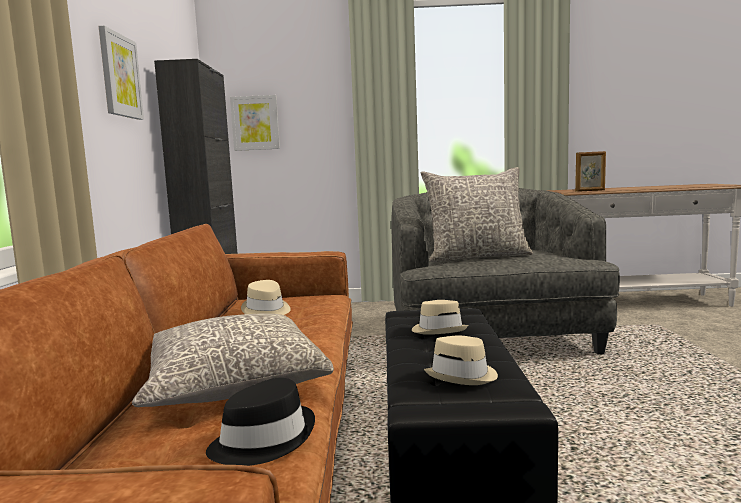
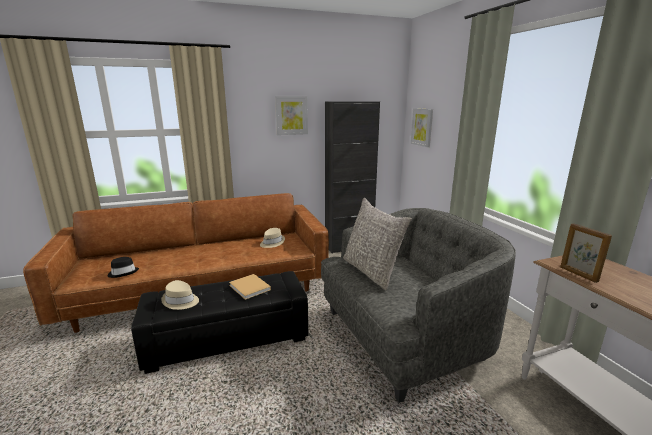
camera: 70 degrees right, 10 degrees up
(230, 382) = (176, 257): grey pillow -> none
(439, 330) = (250, 288): beige hat -> beige book

